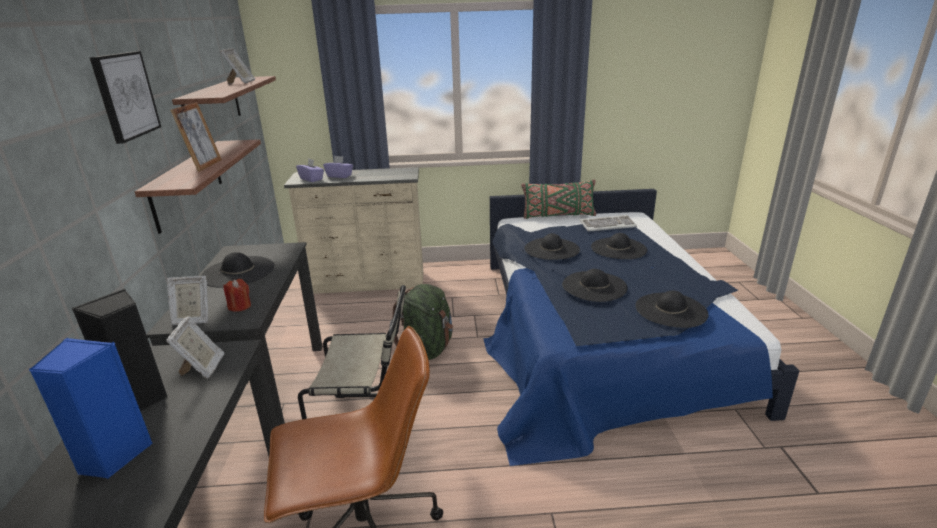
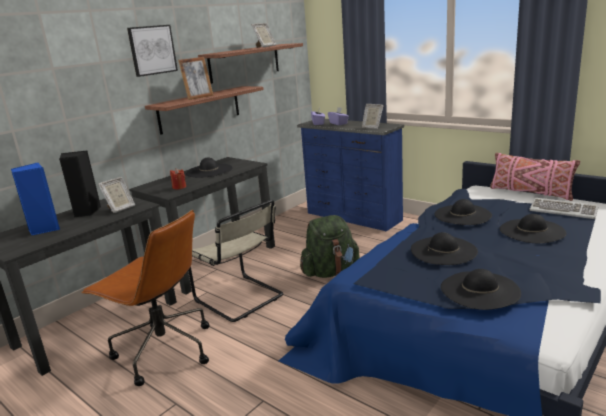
camera: 45 degrees right, 5 degrees down
(192, 319) = (153, 187): picture frame -> picture frame (372, 127)
(367, 283) = (353, 217): beige dresser -> blue dresser
(558, 215) = (530, 193): green pillow -> pink pillow

